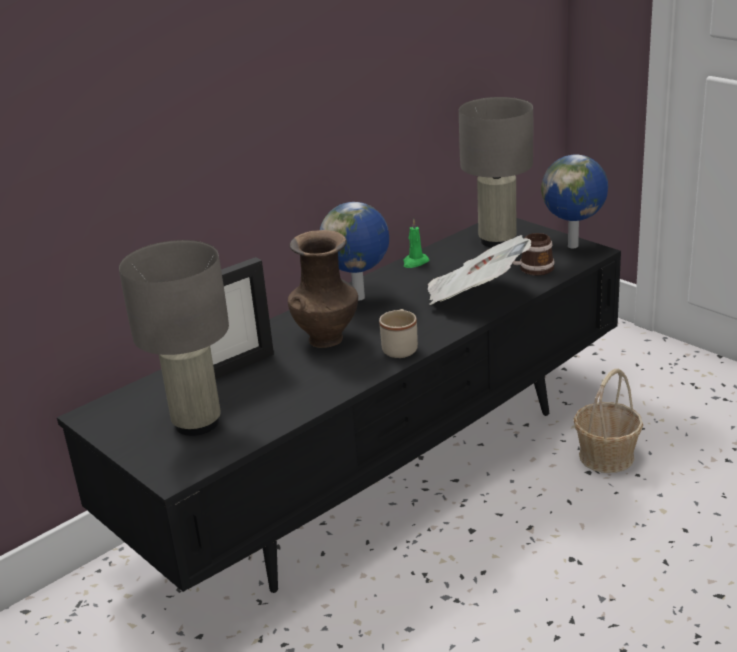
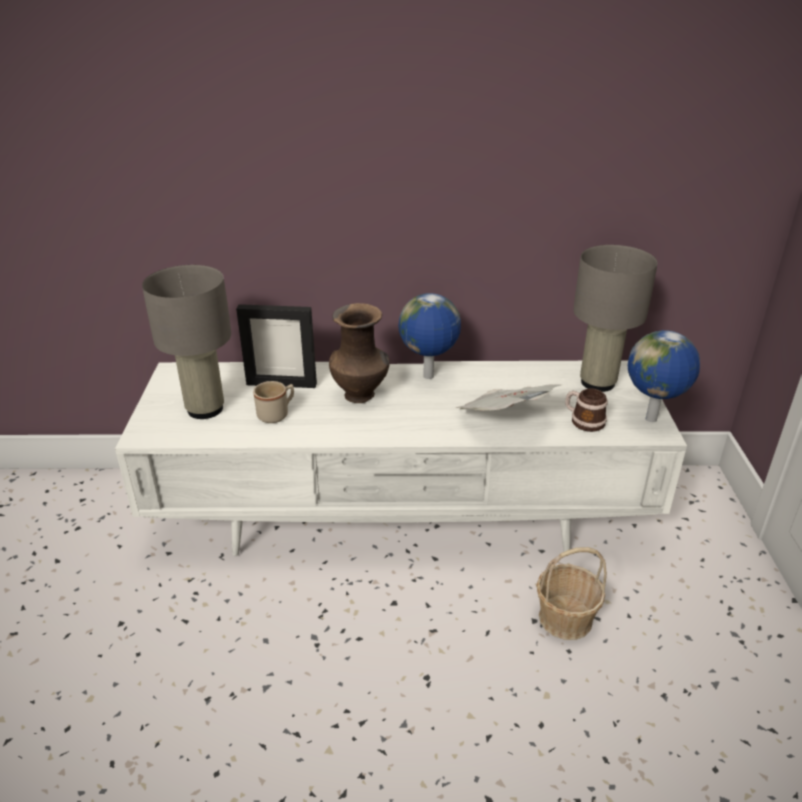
camera: 40 degrees right, 5 degrees up
(378, 467) = (401, 514): black tv stand -> white tv stand
(400, 347) = (390, 429): beige mug -> beige mug (277, 414)
(415, 262) = (508, 369): green candle -> none

